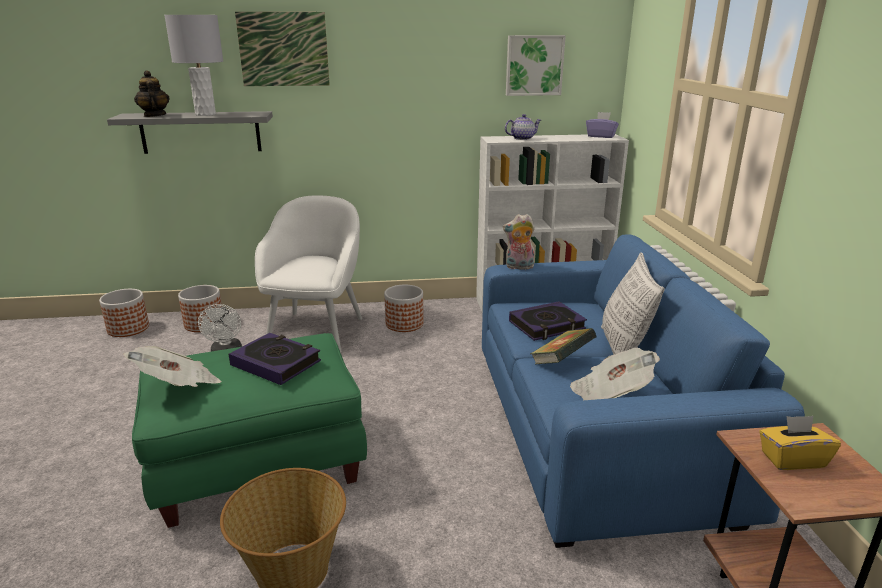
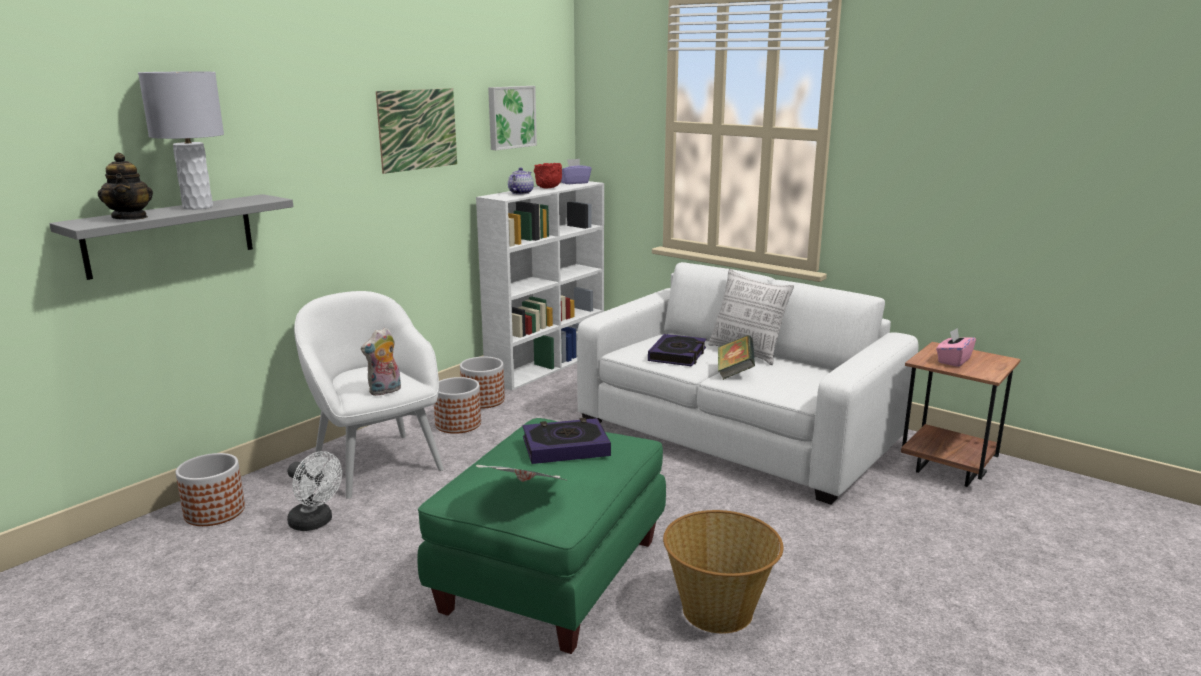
camera: 45 degrees left, 5 degrees down
(128, 328) = (103, 560): planter -> planter (483, 400)
(154, 115) = (130, 217): teapot -> teapot turned 135 degrees counterclockwise
(283, 49) = (274, 113): picture -> picture (418, 129)
(519, 267) = (609, 314): plush toy -> plush toy (385, 391)
(560, 138) = (549, 188): none -> red bowl
(597, 427) = (737, 432): blue sofa -> white sofa
(610, 394) = (796, 377): newspaper -> none
(792, 459) = (953, 360): yellow tissue box -> pink tissue box

